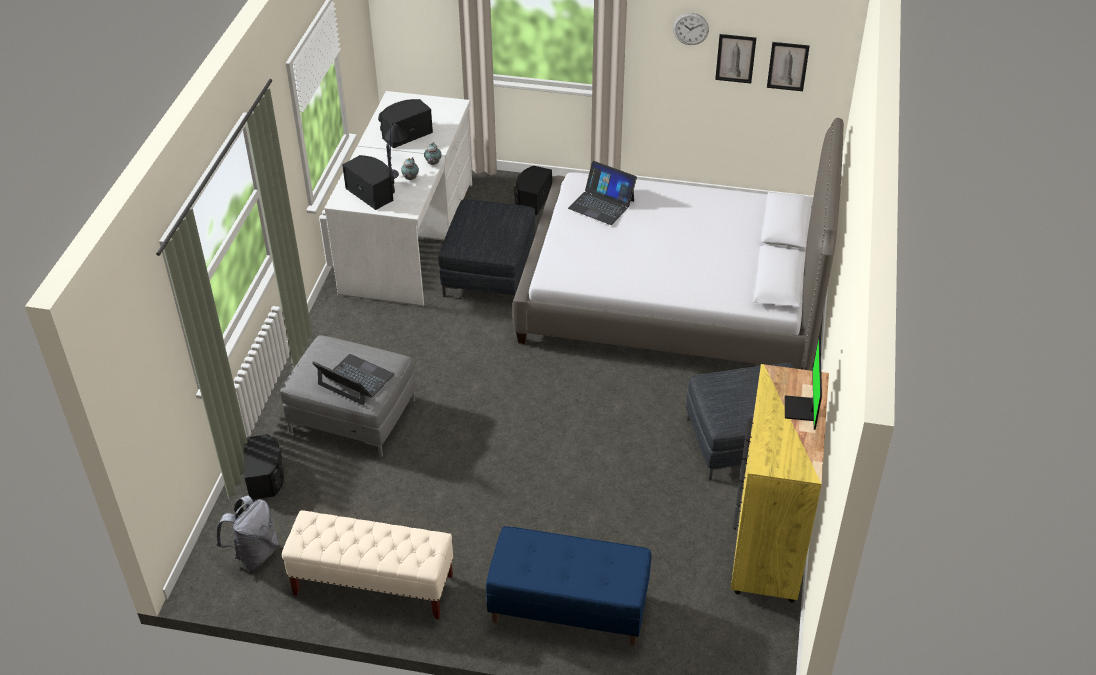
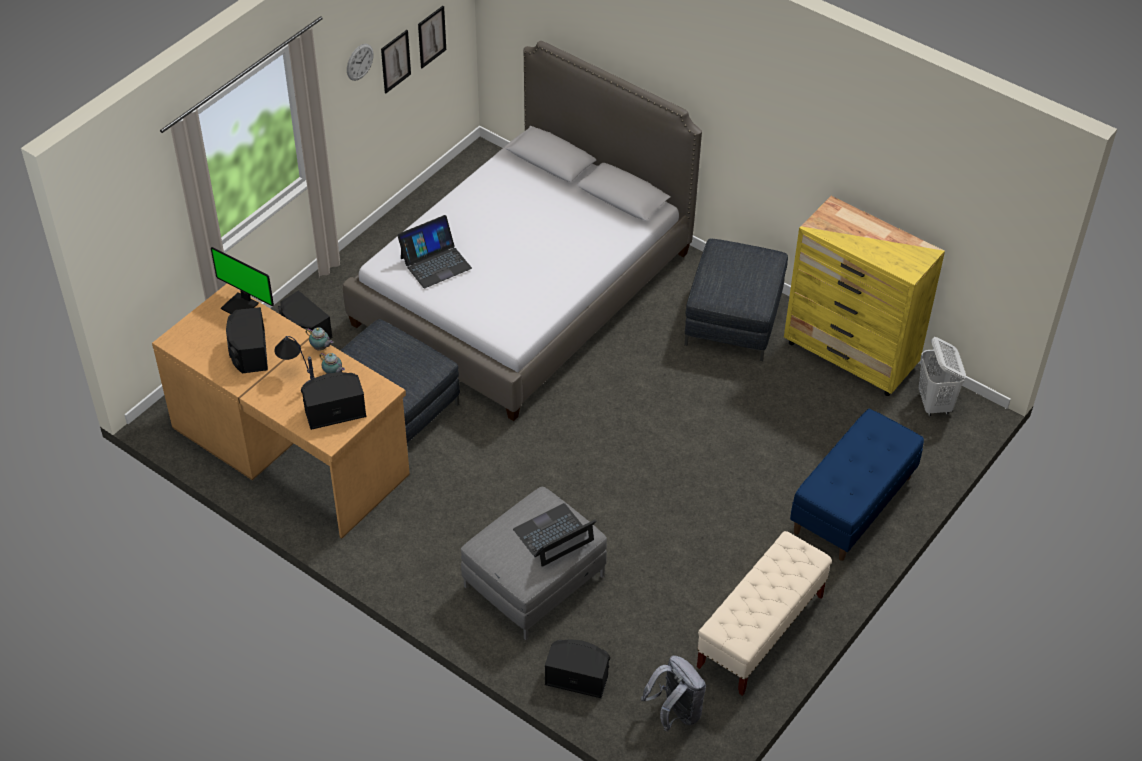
camera: 65 degrees left, 5 degrees up
(410, 238) = (291, 449): white desk -> brown desk
(752, 636) = (934, 404): none -> white laundry basket
(802, 409) = (863, 227): monitor -> monitor (241, 305)

